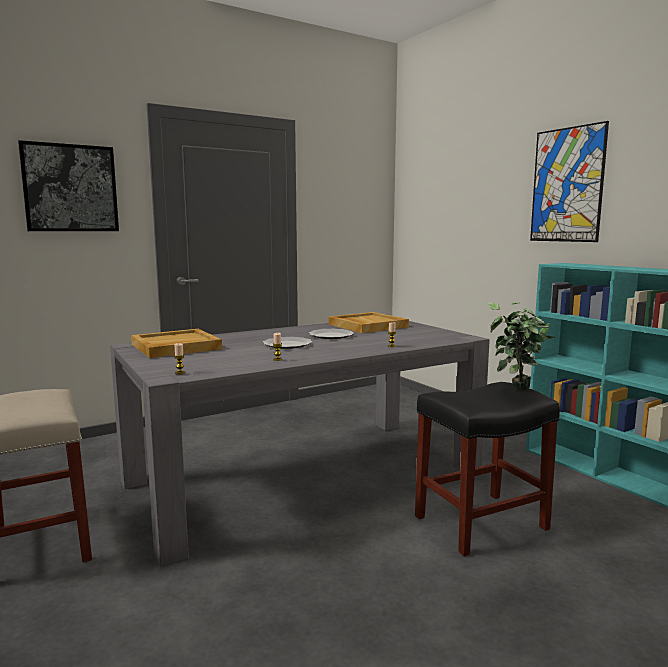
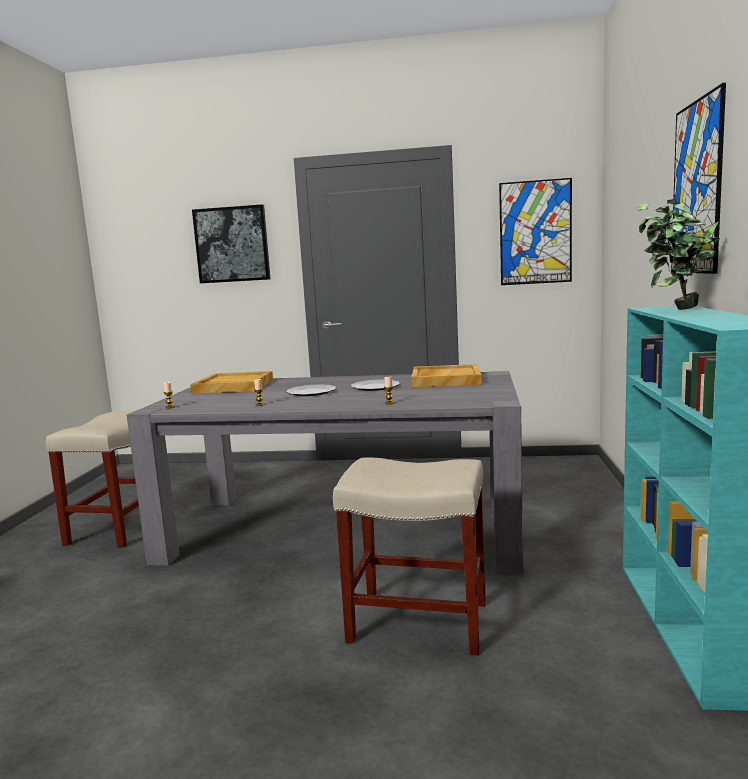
camera: 40 degrees right, 0 degrees up
(353, 204) = (535, 232): none -> picture
(479, 523) = (416, 621): black stool -> beige stool
(516, 390) = (444, 470): potted plant -> potted plant (673, 310)

